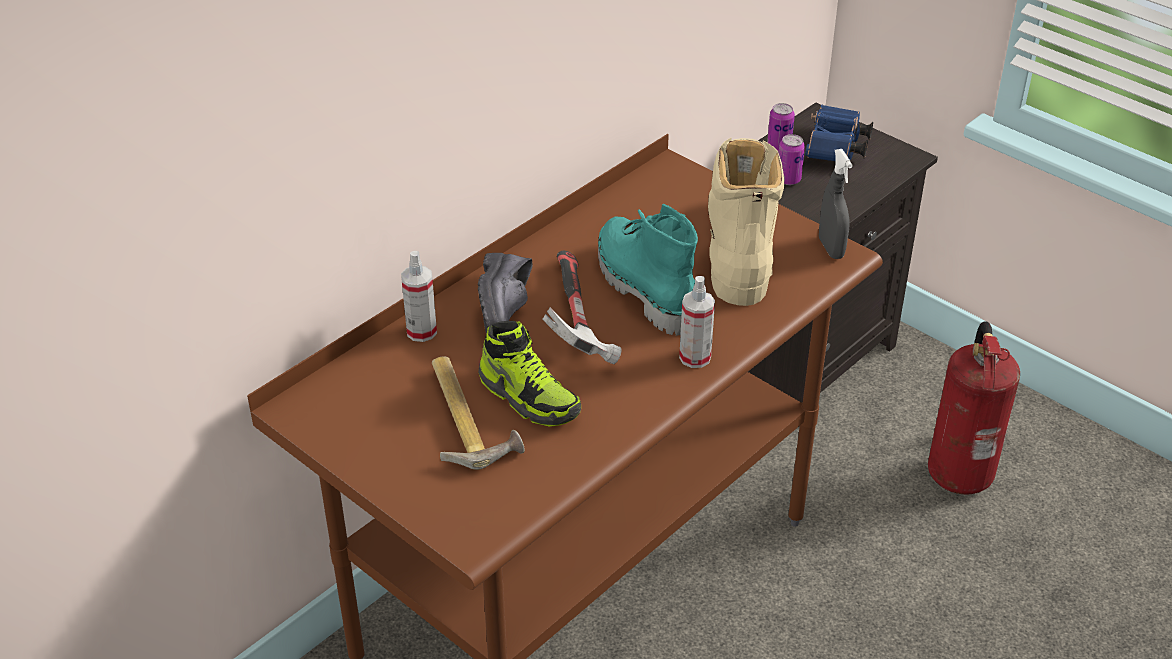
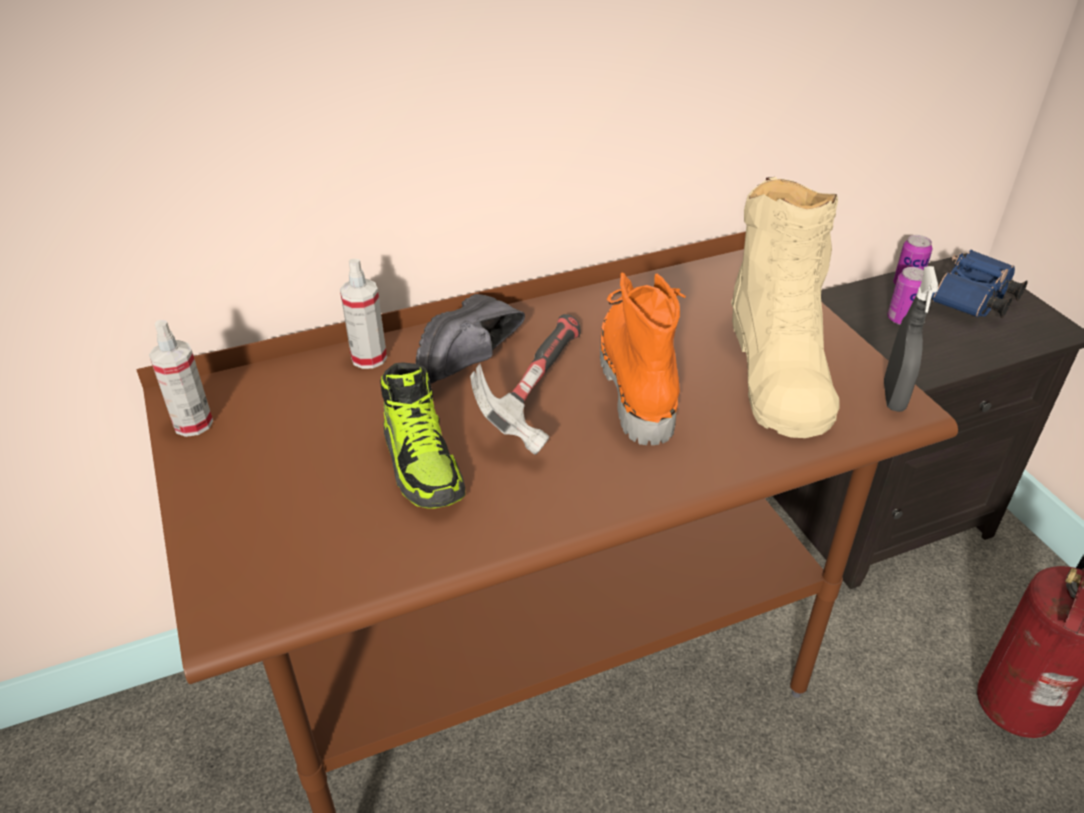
camera: 25 degrees right, 0 degrees up
(468, 417) = (340, 465): hammer -> none
(642, 288) = (635, 379): turquoise boot -> orange boot
(695, 357) = (645, 477): spray bottle -> spray bottle (193, 423)
(739, 249) = (777, 368): beige boot -> beige boot turned 150 degrees clockwise

